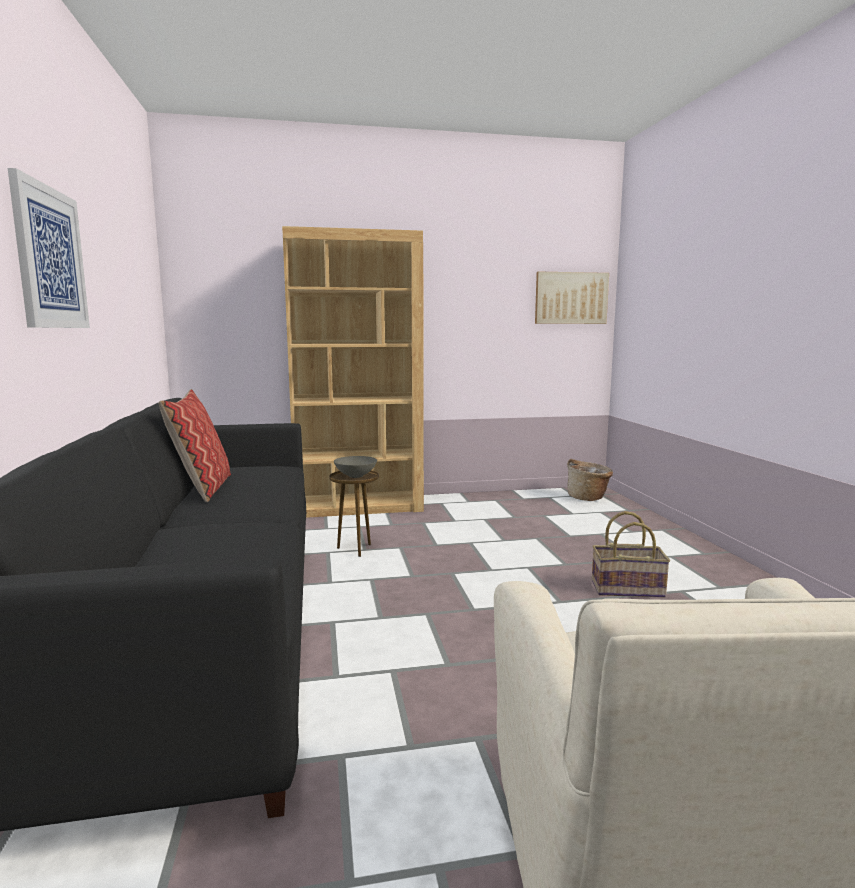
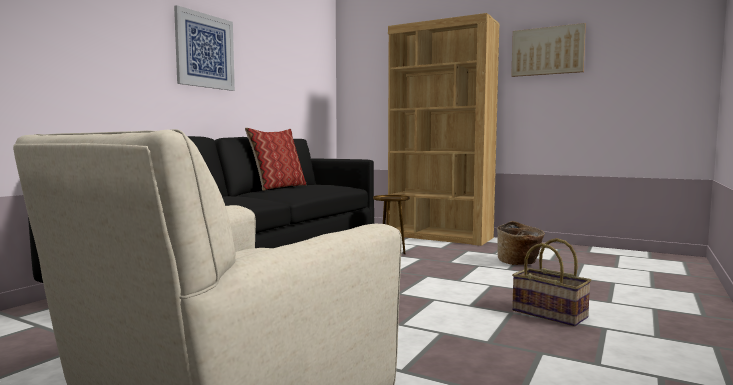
camera: 40 degrees right, 5 degrees down
(355, 476) = (393, 198): grey bowl -> none
(571, 298) = (661, 58): picture -> picture (547, 51)
(588, 498) = (661, 261): basket -> basket (519, 263)

